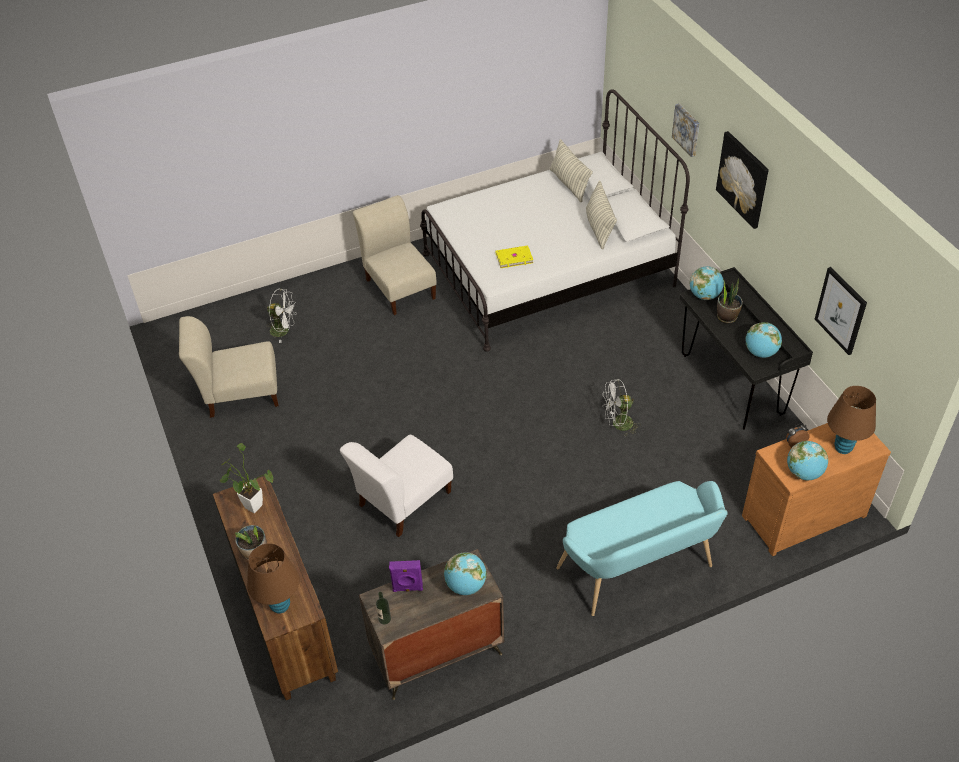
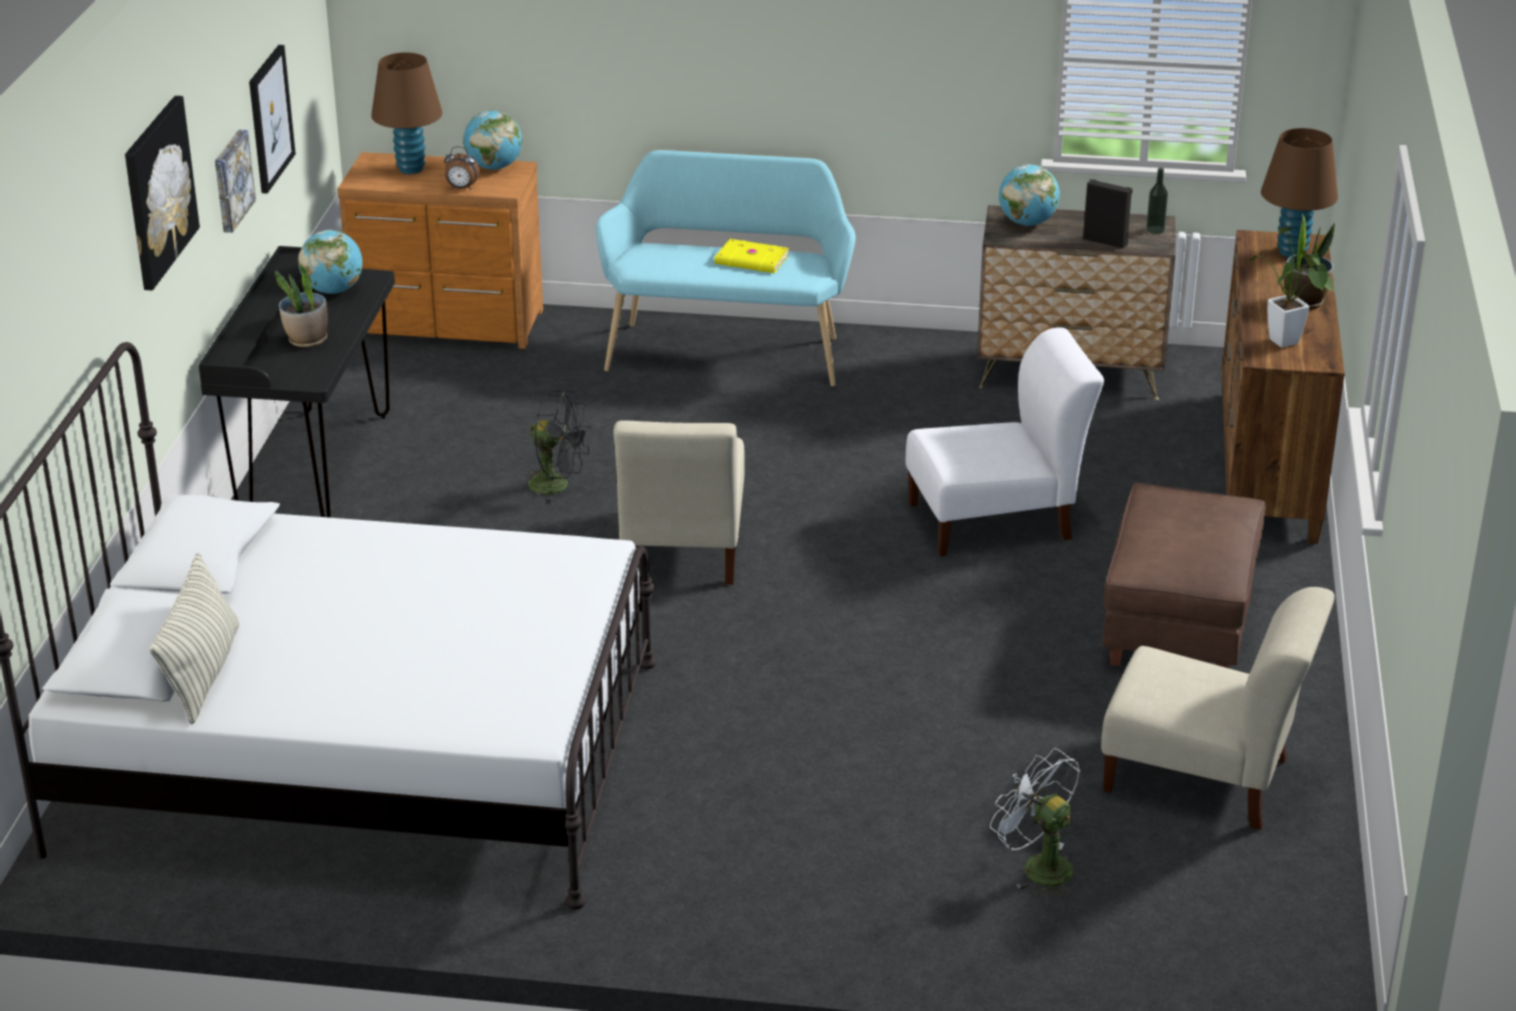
camera: 150 degrees left, 15 degrees down
(283, 471) = (1178, 626): none -> brown ottoman
(399, 287) = (705, 855): beige chair -> beige chair (681, 550)
(407, 588) = (1105, 241): purple speaker -> black speaker
(513, 258) = (507, 578): yellow book -> yellow book (751, 260)
(599, 228) = (277, 566): pillow -> none
(618, 425) = (557, 486): white fan -> black fan
(687, 129) = (82, 301): picture -> picture (231, 180)
(704, 295) = (293, 374): globe -> none

